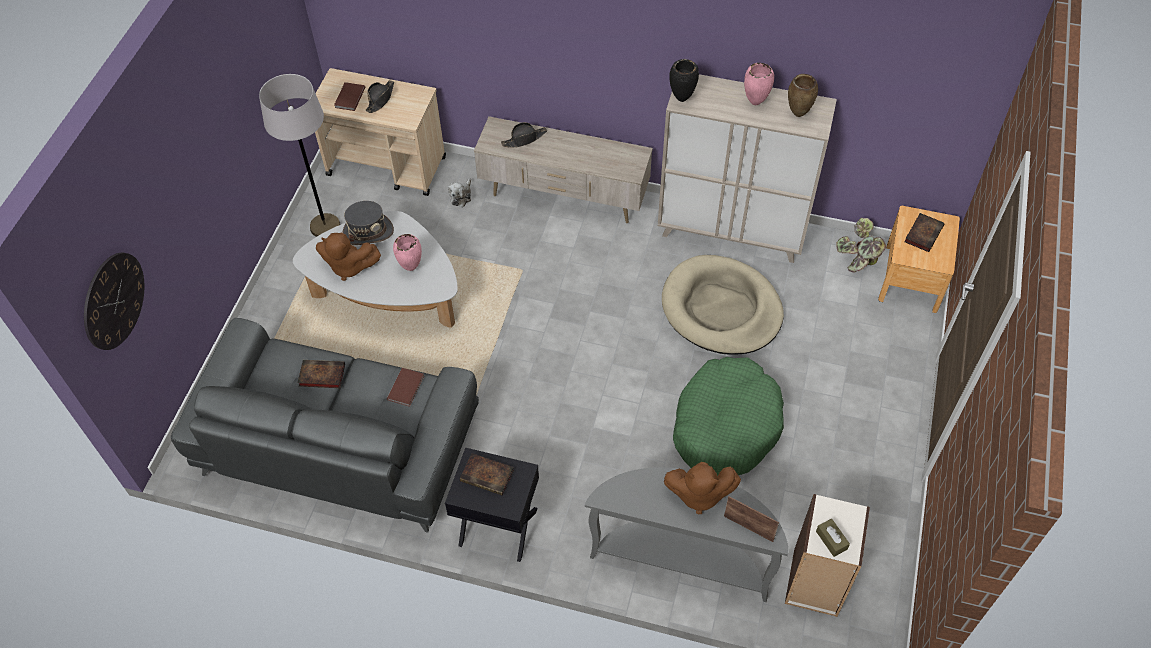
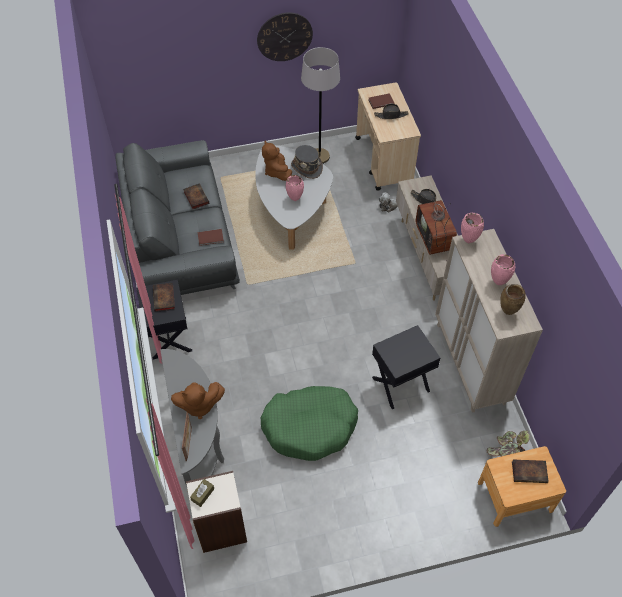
camera: 60 degrees right, 0 degrees up
(113, 301) = (135, 69): wall clock -> wall clock (284, 36)
(586, 158) = (435, 239): none -> television
(682, 98) = (469, 241): black vase -> pink vase
(698, 494) = (198, 405): brown plush toy -> brown plush toy turned 75 degrees counterclockwise
(721, 309) = (401, 384): beige dog bed -> black side table

